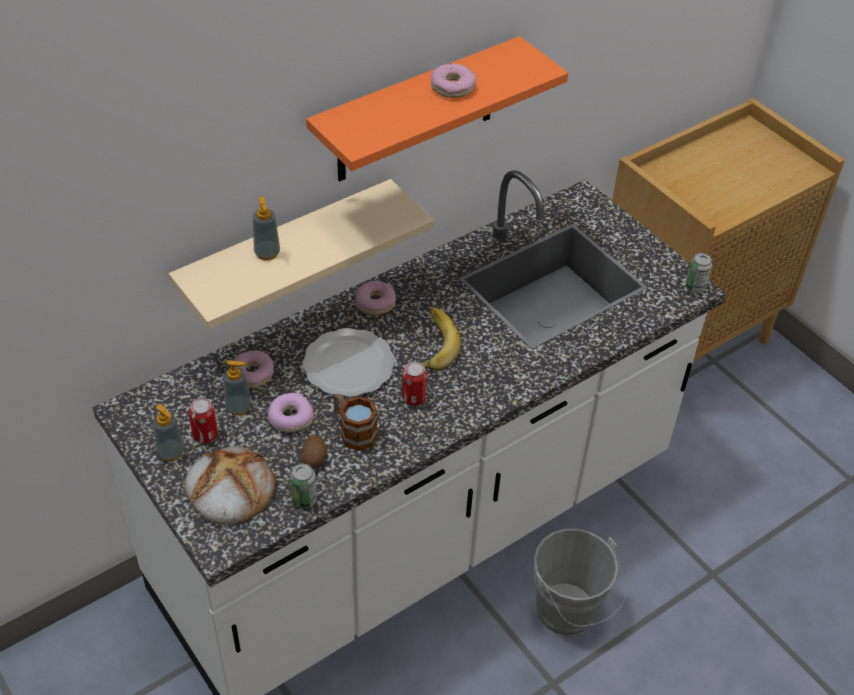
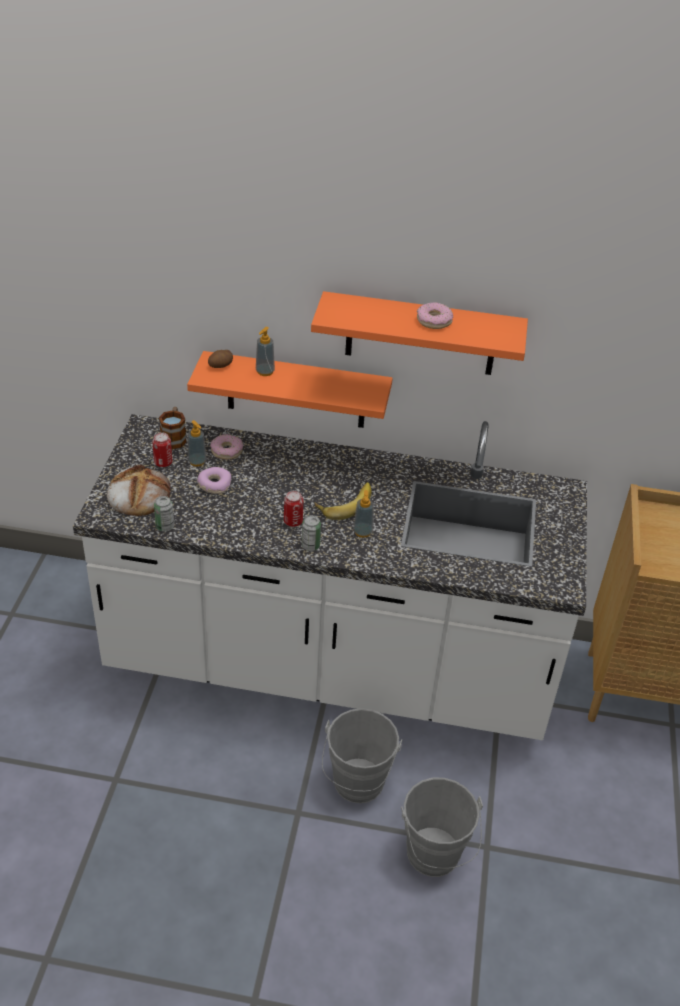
camera: 45 degrees right, 5 degrees down
(171, 452) = (136, 459): soap dispenser -> soap dispenser (362, 532)
(286, 256) = (296, 390): beige shelf -> orange shelf
(314, 458) = (198, 511): potato -> potato (221, 365)
(350, 366) = (282, 482): plate -> none
(353, 431) = (236, 514): mug -> mug (174, 437)
(375, 303) = (343, 461): donut -> none
(691, 620) = (434, 858): none -> grey bucket
(695, 288) = (566, 588): can -> can (310, 546)

